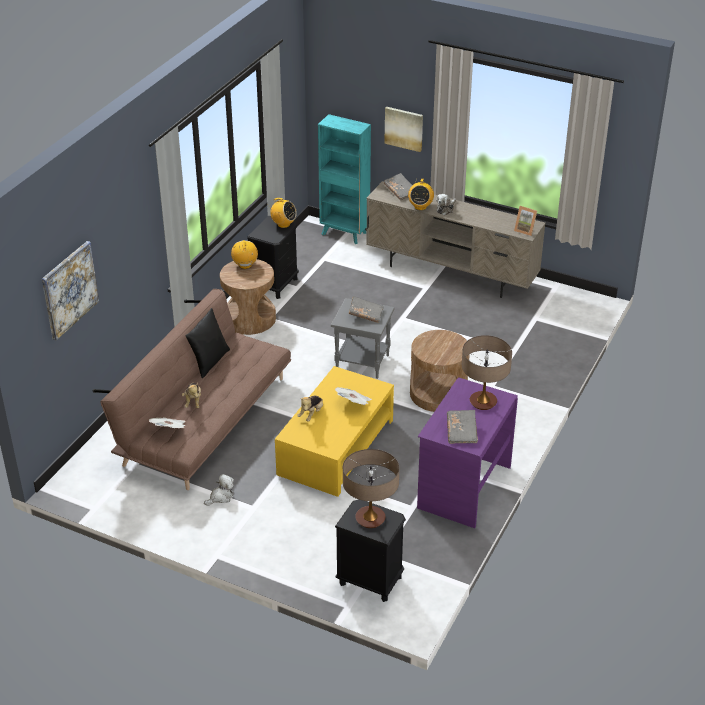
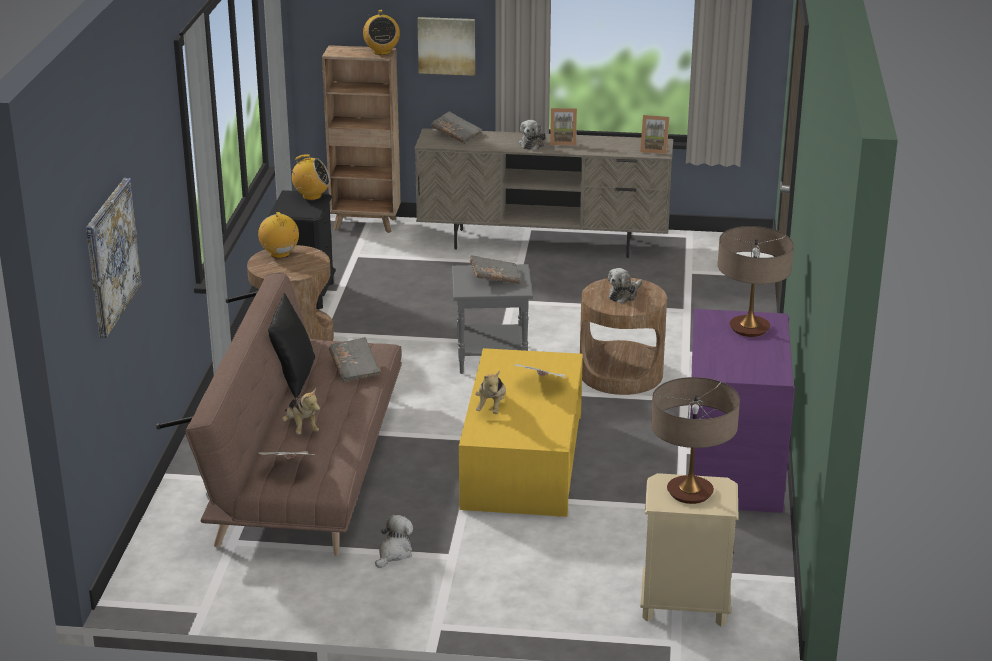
camera: 20 degrees left, 10 degrees down
(345, 234) = (366, 224): turquoise bookcase -> brown bookcase
(369, 581) = (684, 606): black nightstand -> beige nightstand
(420, 206) = (496, 146): radio -> radio (381, 52)
(441, 346) = (624, 295): none -> plush toy
(461, 432) = (747, 365): grey book -> grey book (354, 368)
(467, 211) = (563, 142): none -> picture frame

